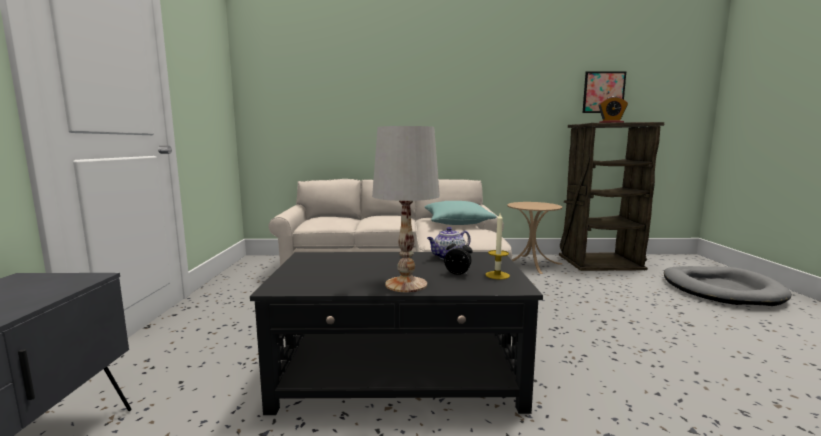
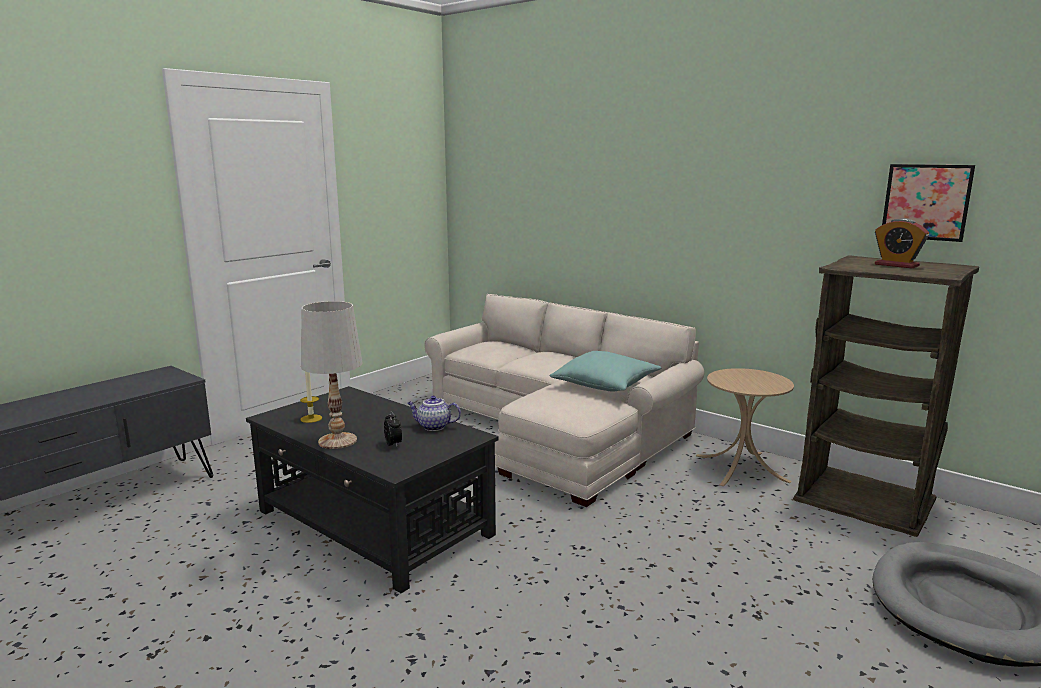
camera: 40 degrees right, 5 degrees up
(497, 275) = (415, 456): candle -> candle (311, 418)

